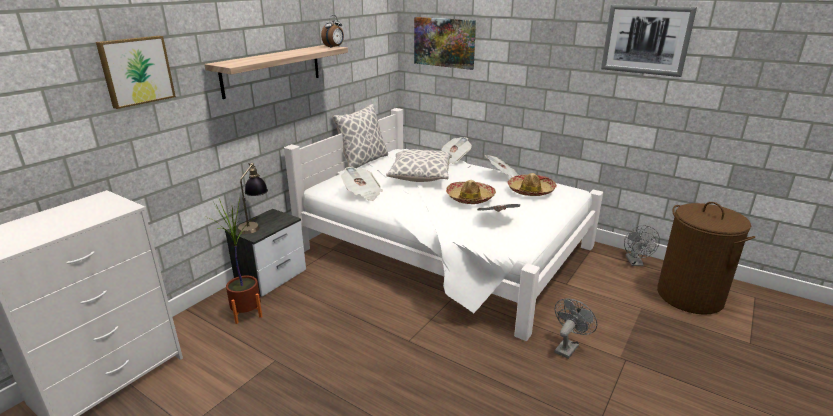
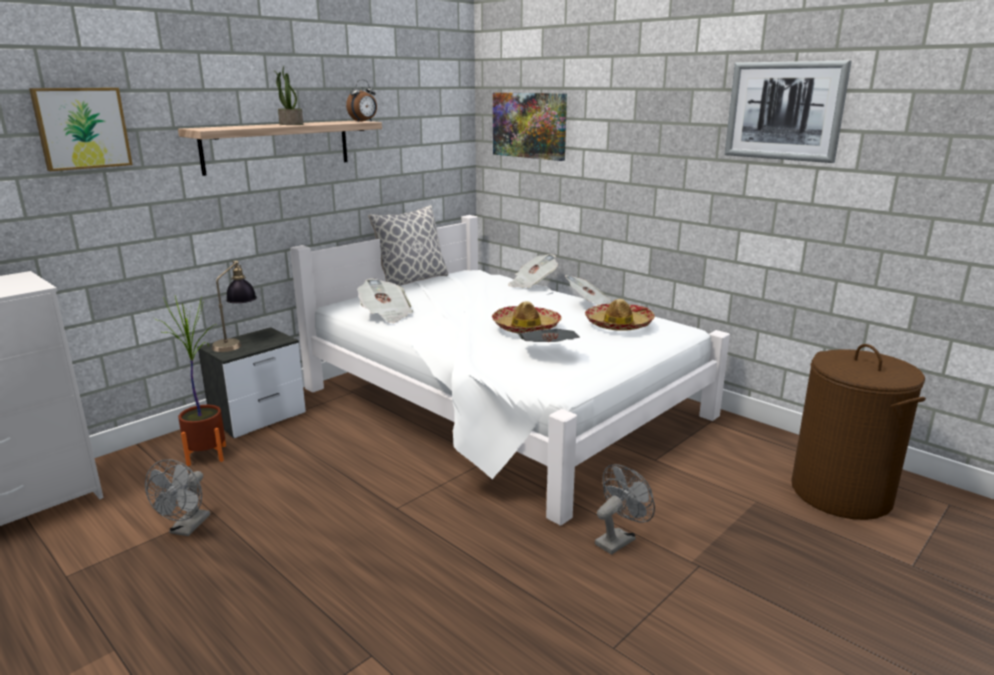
camera: 10 degrees right, 5 degrees down
(285, 54) = (290, 124): none -> potted plant
(420, 177) = (475, 301): pillow -> none
(635, 263) = (774, 442): grey fan -> grey fan (187, 528)

